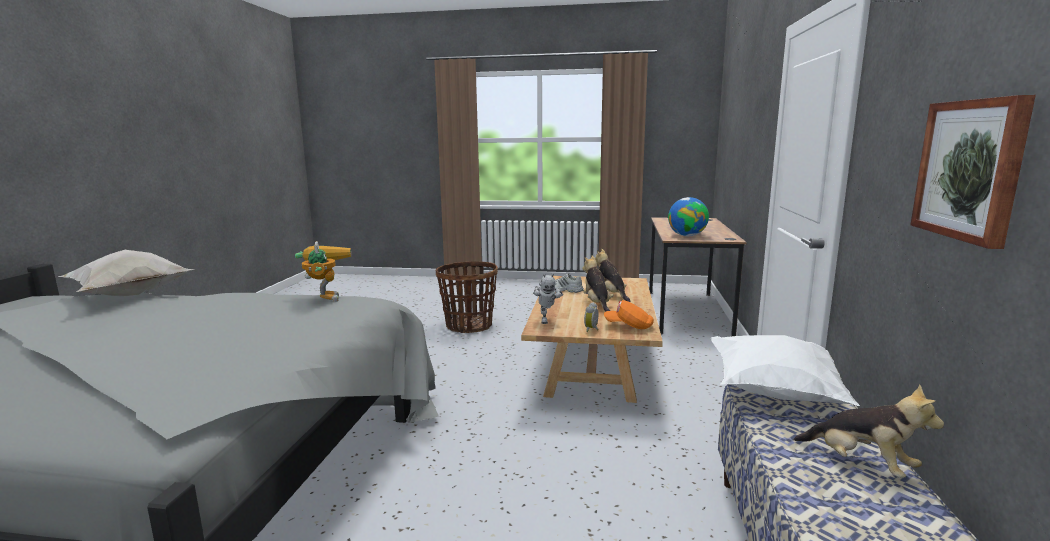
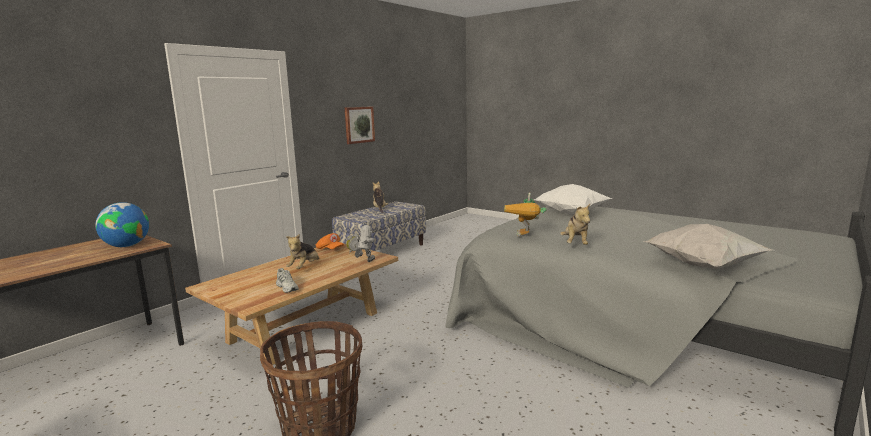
camera: 150 degrees left, 0 degrees up
(611, 294) = (269, 274): plush toy -> plush toy (575, 244)
(774, 395) = (357, 219): white pillow -> white pillow (572, 214)

